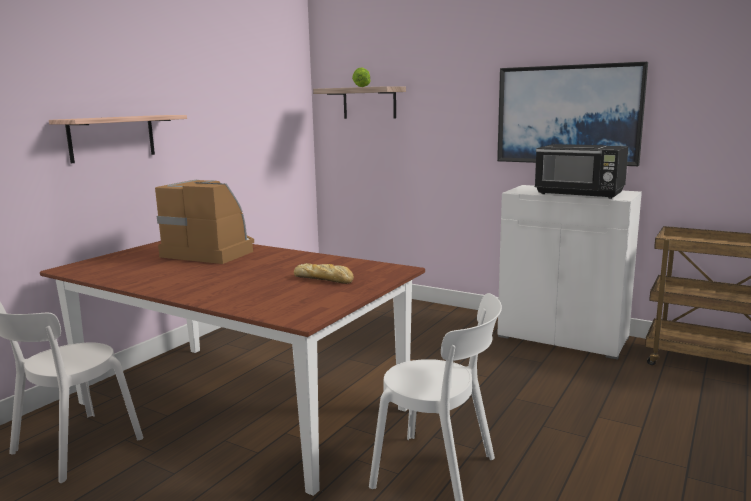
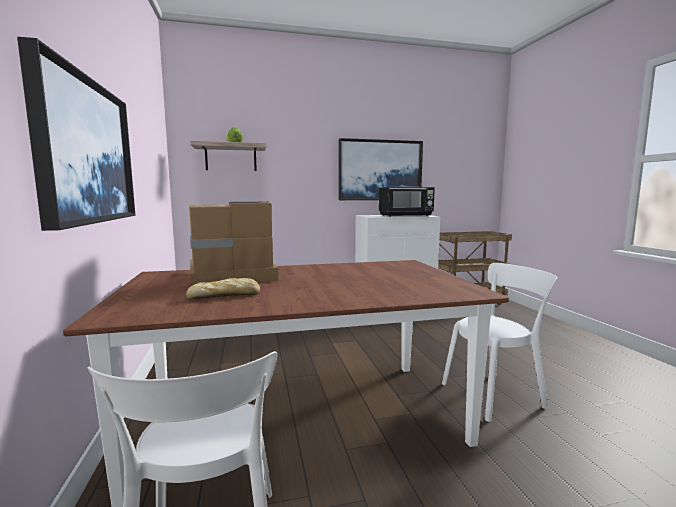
camera: 45 degrees left, 5 degrees down
(112, 138) = (86, 152): shelf -> picture
(324, 279) = (393, 274): bread -> bread (226, 295)

